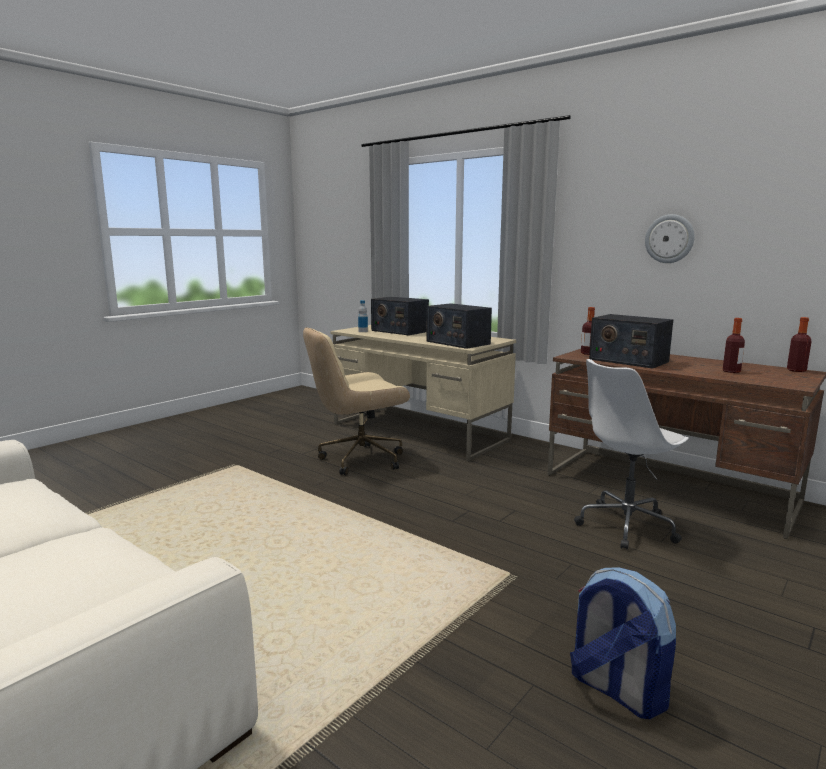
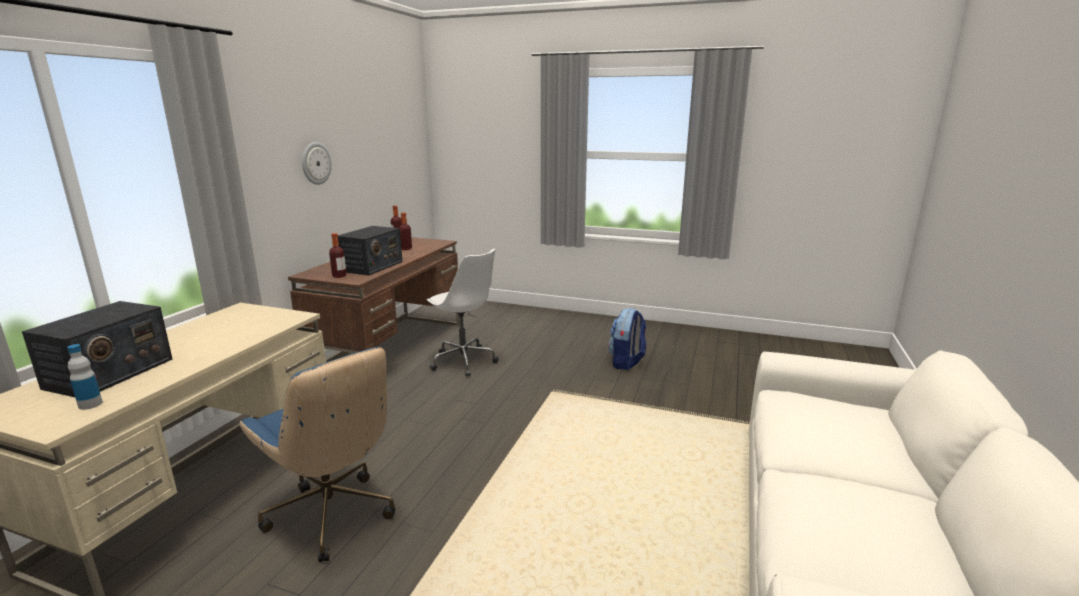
camera: 110 degrees left, 5 degrees up
(359, 460) = (333, 518): beige office chair -> blue office chair
(457, 342) = (261, 324): radio -> none

